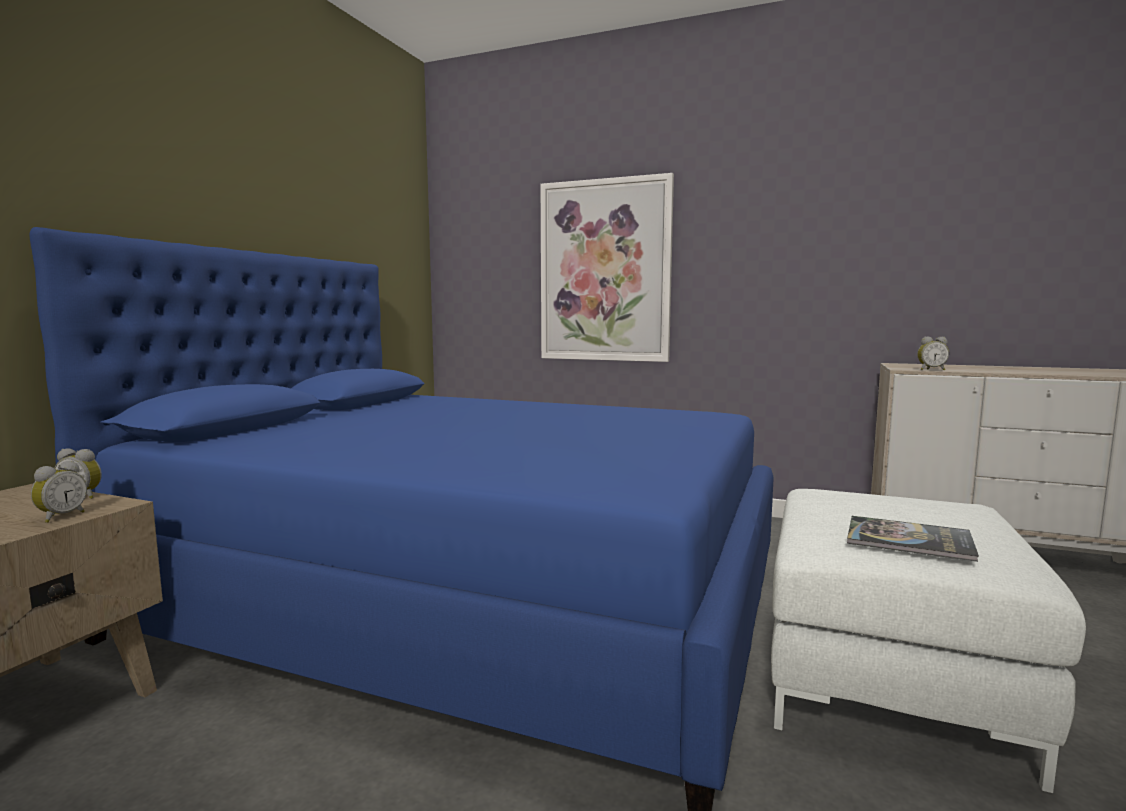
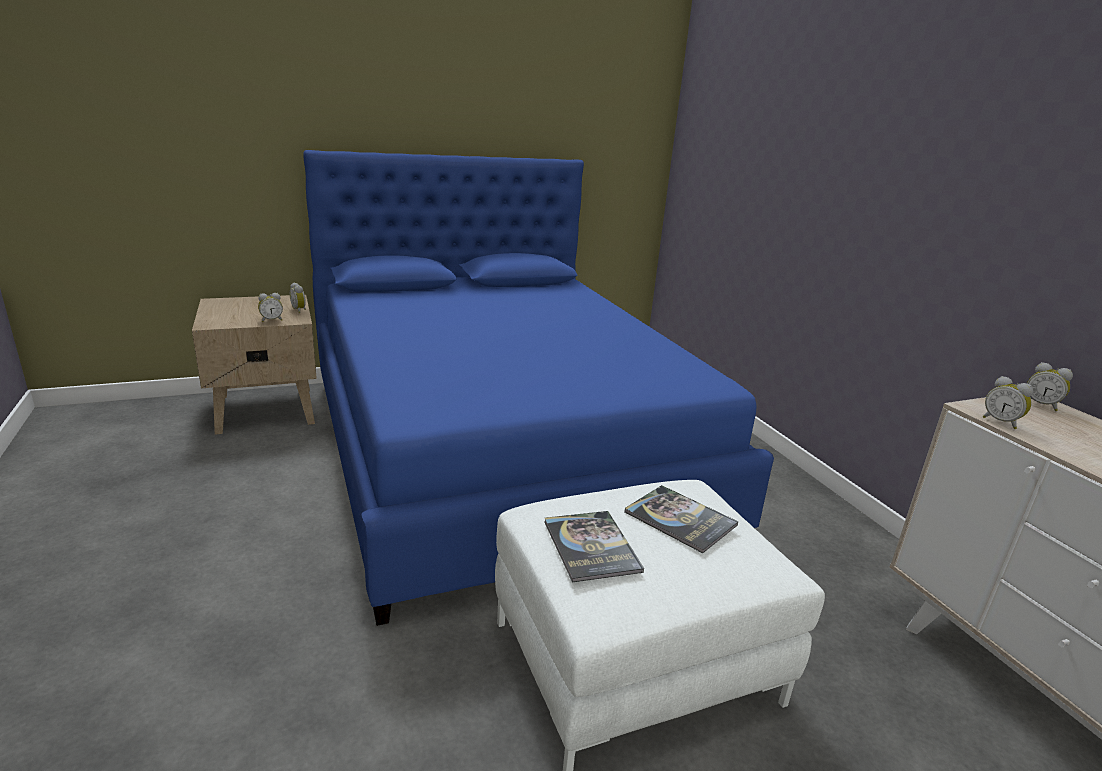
camera: 45 degrees right, 15 degrees up
(605, 271) = (789, 191): picture -> none
(878, 503) = (680, 519): none -> book
(906, 364) = (1041, 405): none -> alarm clock

